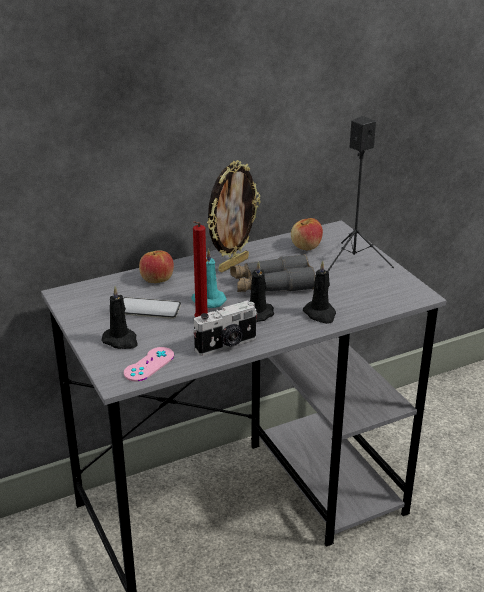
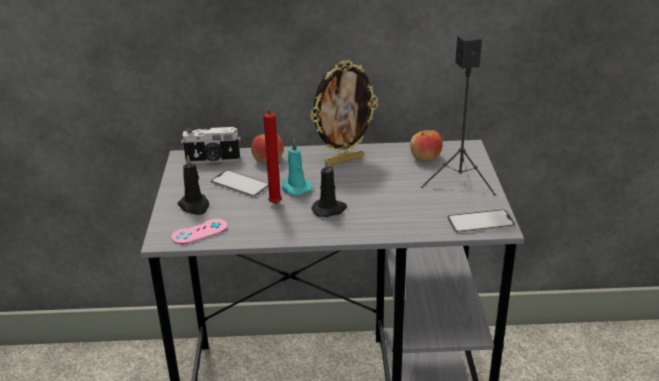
camera: 25 degrees right, 0 degrees up
(227, 345) = (278, 231): camera -> camera (213, 160)
(271, 285) = (363, 186): grey binoculars -> none
(320, 314) = (385, 223): black candle -> none
(401, 294) = (480, 222): none -> phone

